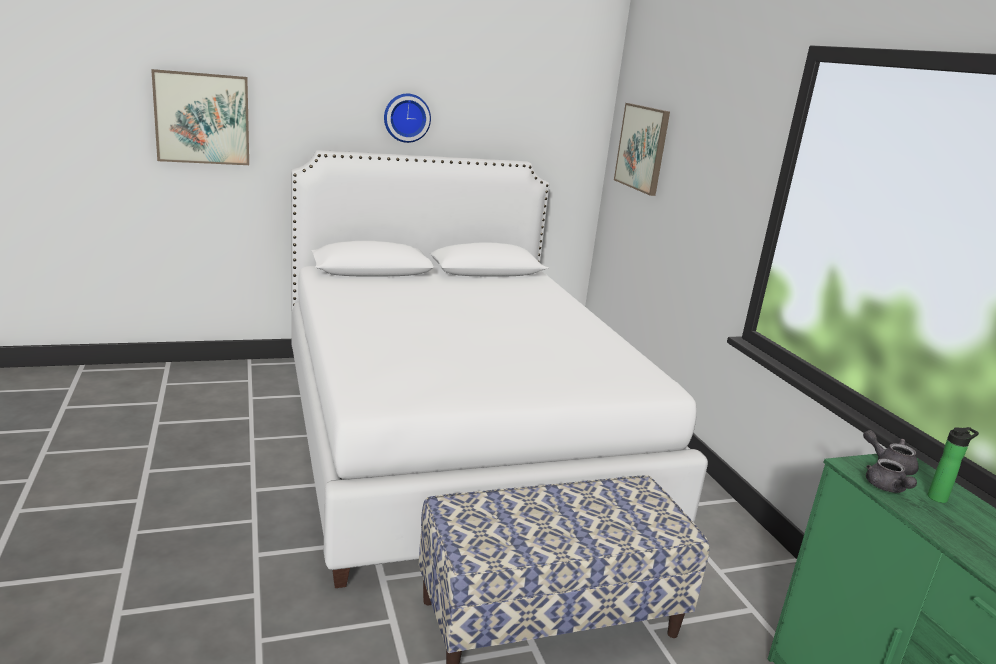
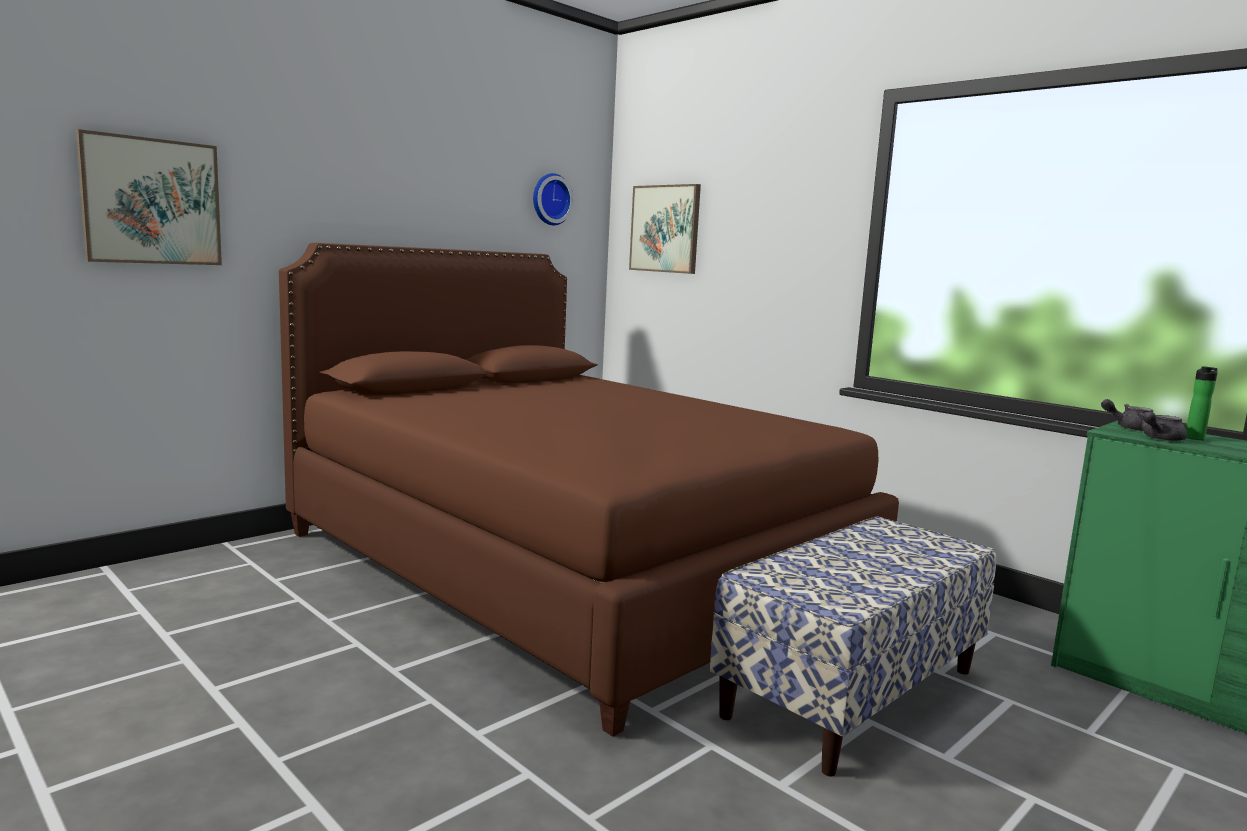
camera: 25 degrees left, 10 degrees down
(406, 117) = (409, 204): wall clock -> wall clock (550, 199)
(455, 436) = (569, 565): white bed -> brown bed
(886, 488) = (1159, 438): grey teapot -> grey teapot turned 90 degrees clockwise

